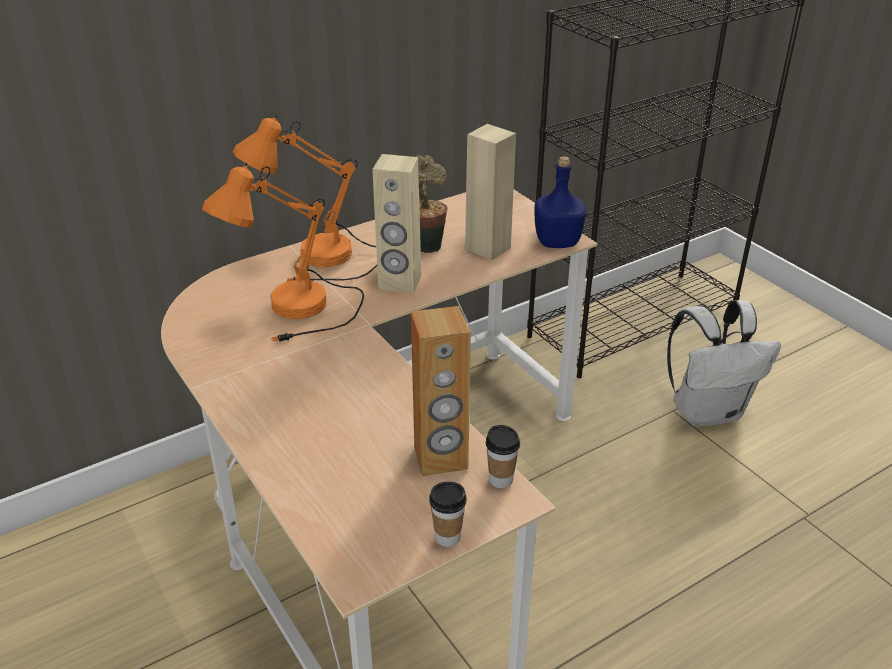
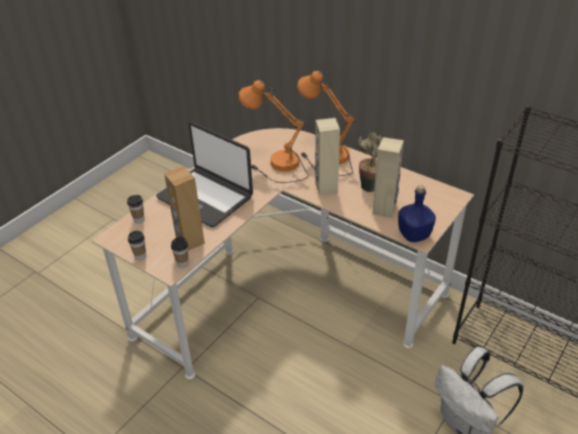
camera: 70 degrees right, 5 degrees up
(322, 414) = (205, 197): none -> laptop
(325, 521) = (139, 219): none -> cup

